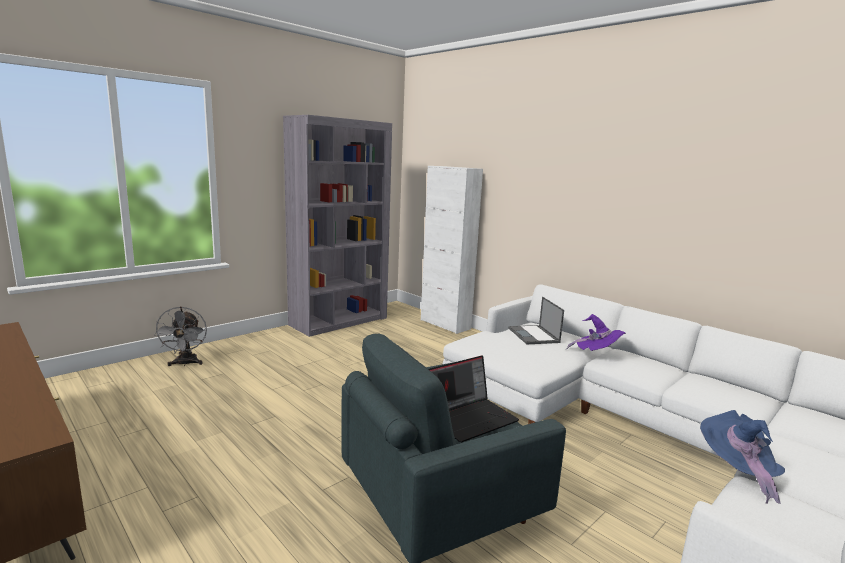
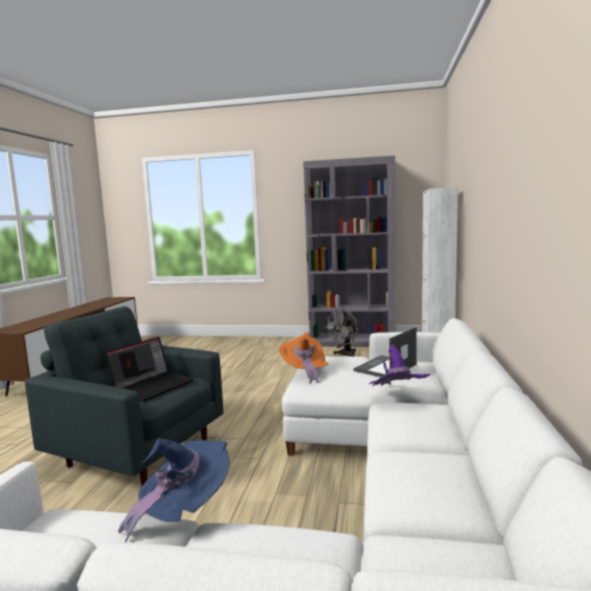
camera: 55 degrees right, 5 degrees down
(185, 363) = (218, 343): grey fan -> grey fan (344, 355)
(470, 417) = (153, 386): laptop -> laptop turned 75 degrees counterclockwise
(499, 357) = (305, 372): none -> orange hat

